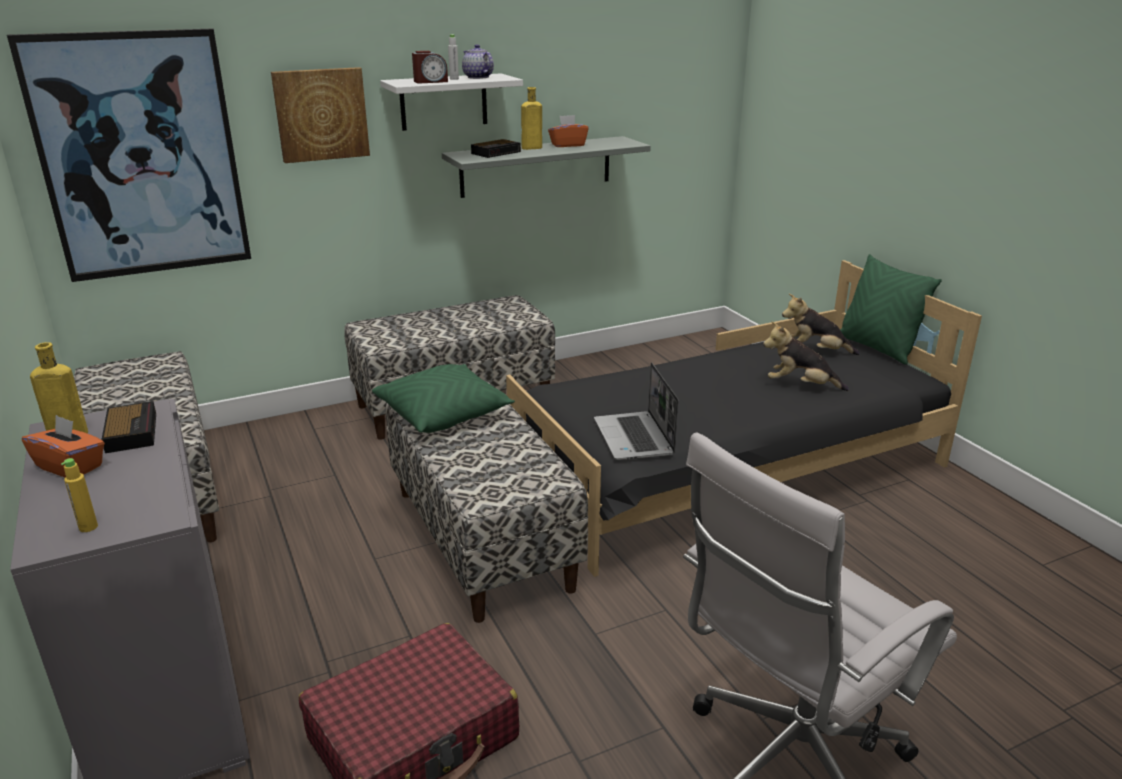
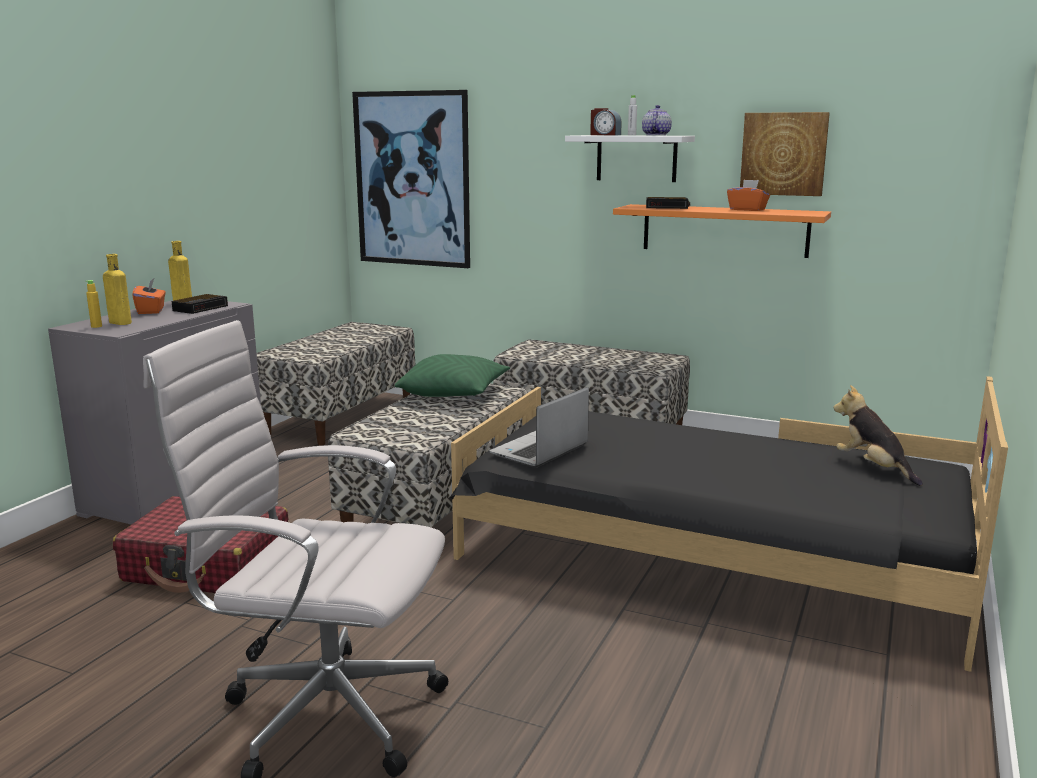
camera: 50 degrees right, 10 degrees down
(321, 114) = (534, 160): picture -> picture (783, 154)
(530, 148) = (706, 208): yellow bottle -> yellow bottle (119, 322)
(536, 166) = (724, 230): grey shelf -> orange shelf
(800, 386) = (776, 478): plush toy -> none
(877, 348) = (965, 490): green pillow -> none

